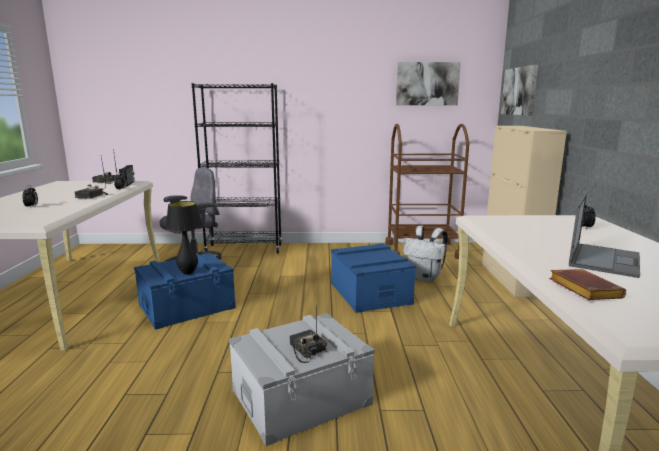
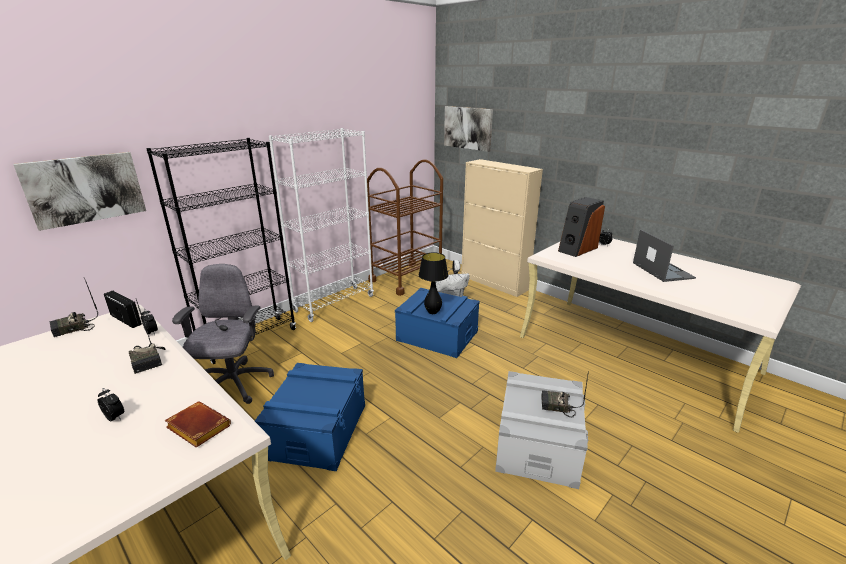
camera: 45 degrees left, 10 degrees up
(188, 272) = (331, 395): black table lamp -> black table lamp (433, 312)
(332, 248) = (334, 304): none -> white bookcase
(427, 84) = (386, 121): picture -> picture (85, 189)
(532, 222) = (577, 249): none -> speaker
(582, 289) = (700, 297): brown book -> brown book (196, 428)

